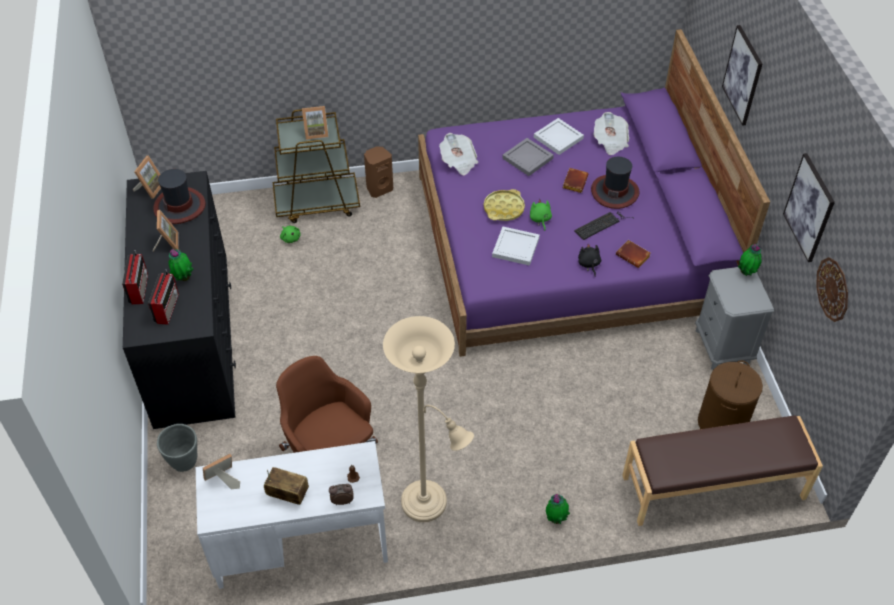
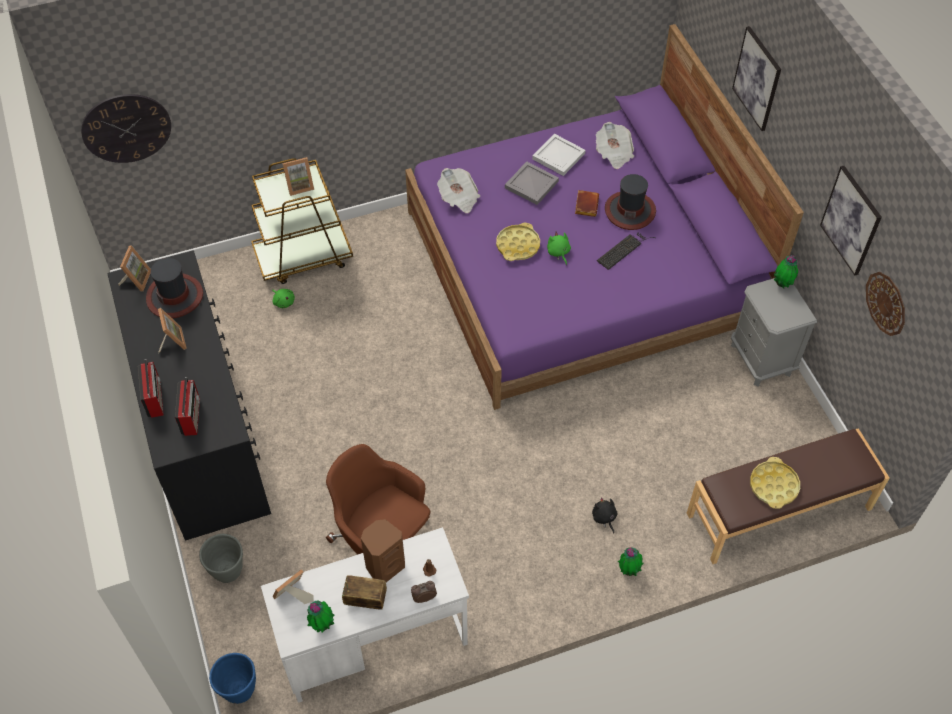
camera: 10 degrees left, 5 degrees up
(165, 56) = (126, 128): none -> wall clock
(168, 569) = (239, 691): none -> blue planter
(183, 278) = (200, 379): potted plant -> potted plant (322, 624)
(379, 188) = (367, 231): brown speaker -> brown speaker (384, 566)
(429, 505) = (497, 576): beige floor lamp -> none
(515, 247) = (539, 288): white tray -> none
(589, 264) = (619, 296): black plush toy -> black plush toy (604, 518)
(634, 256) = (663, 280): brown book -> none
(705, 455) = (773, 486): none -> yellow tray
(721, 424) = (775, 442): brown laundry basket -> none

